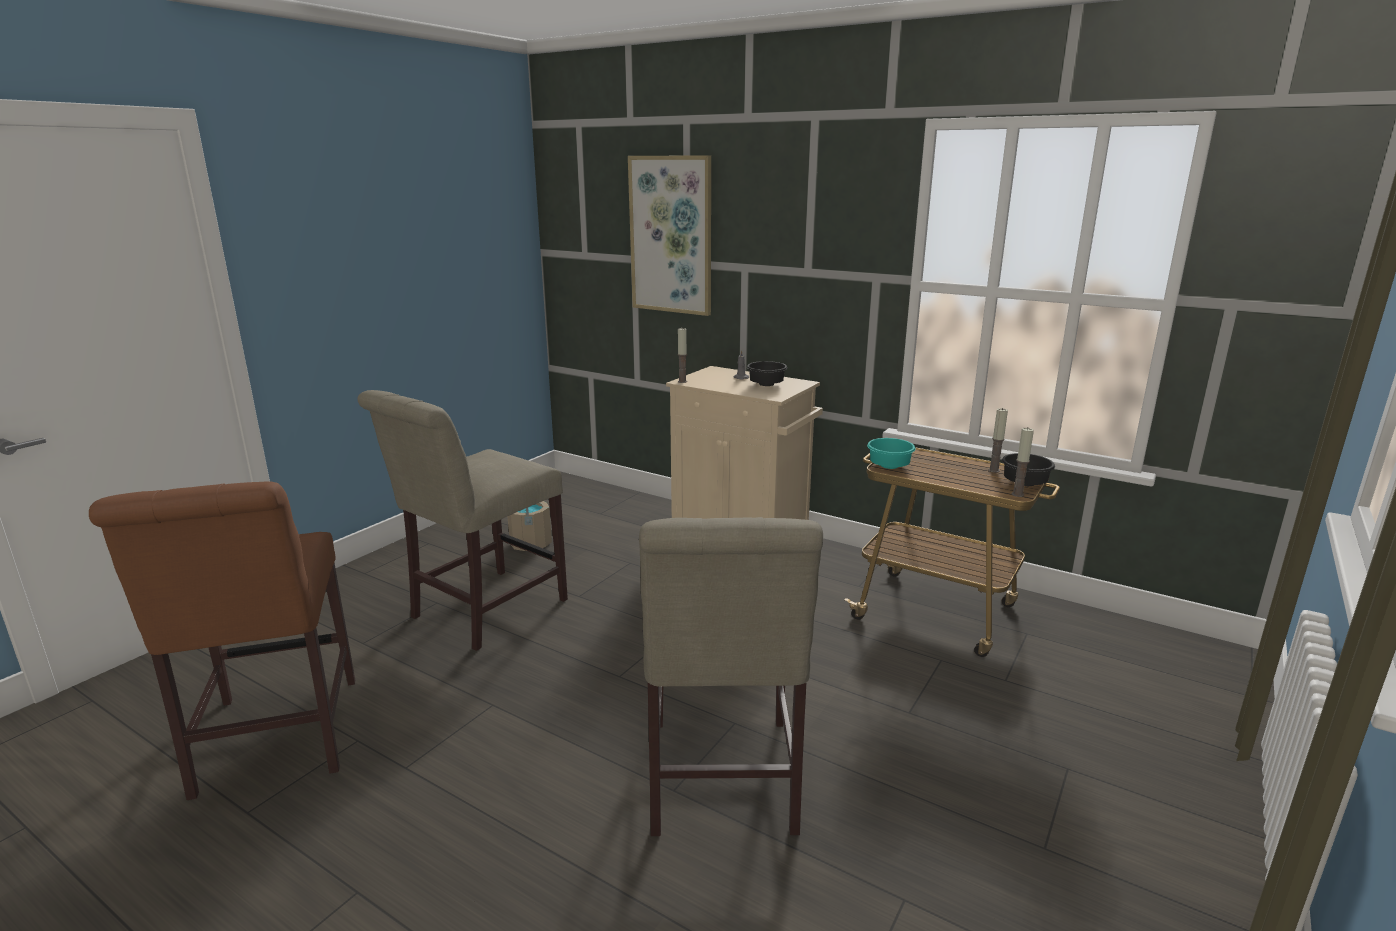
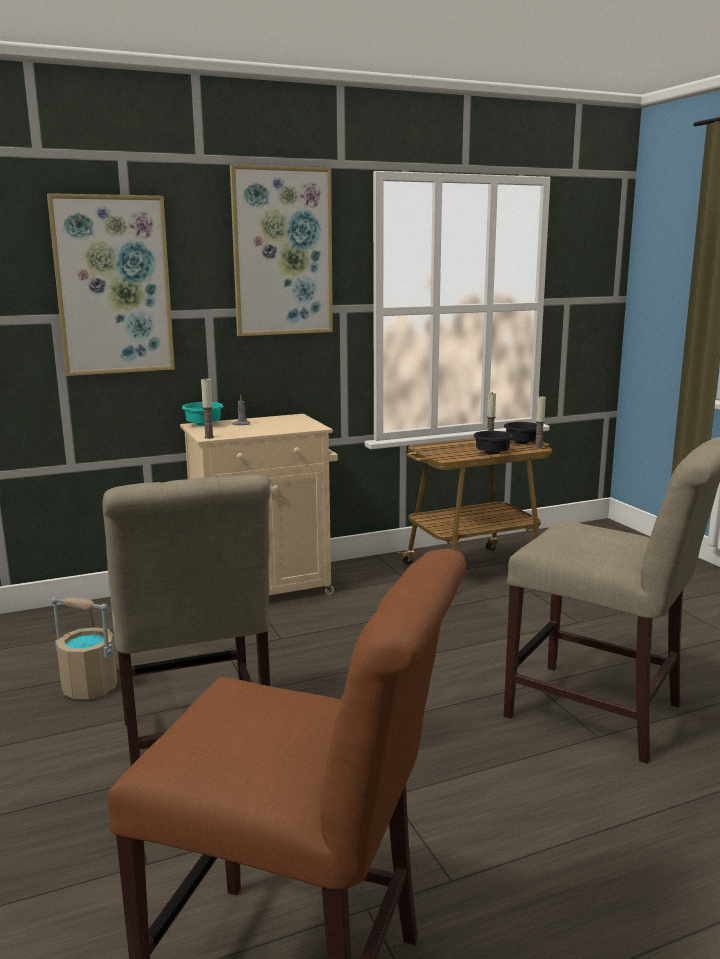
camera: 55 degrees left, 5 degrees down
(767, 384) = (279, 423): black bowl -> black bowl (491, 453)
(814, 211) = (282, 252): none -> picture
(887, 466) = (443, 457): turquoise bowl -> turquoise bowl (202, 425)

